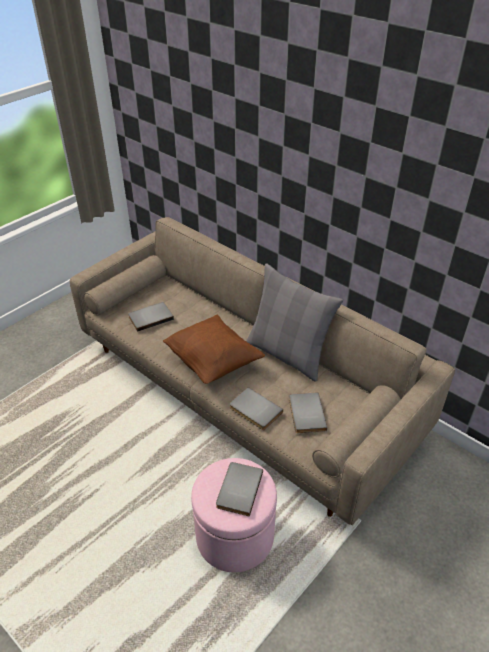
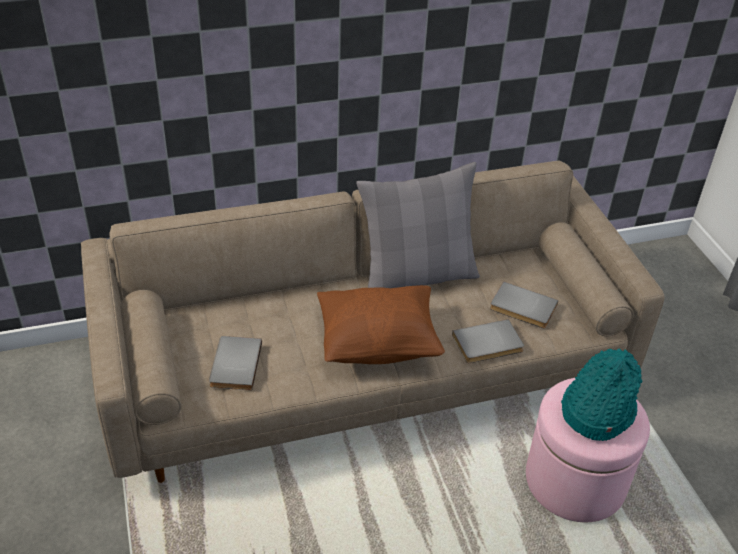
camera: 60 degrees left, 0 degrees up
(237, 489) = (596, 409): grey book -> turquoise hat

